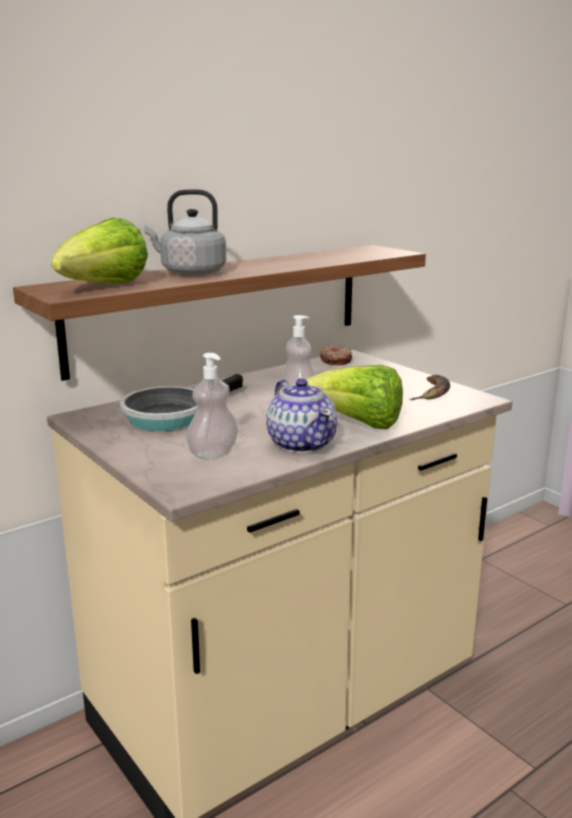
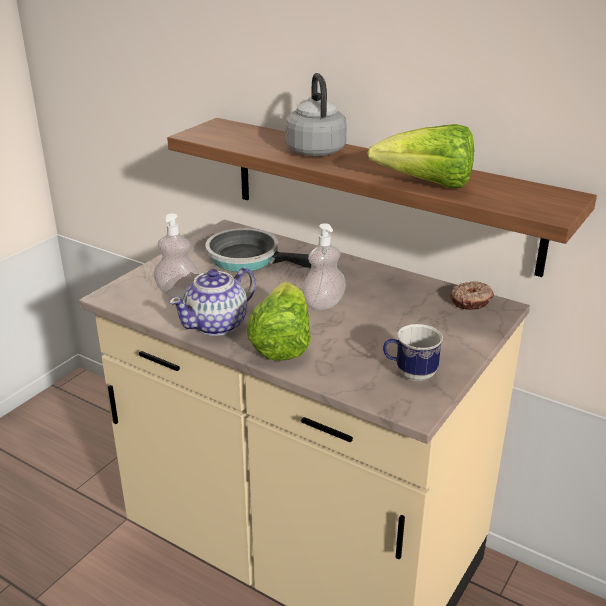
camera: 70 degrees right, 10 degrees up
(103, 287) = (230, 138): lettuce -> lettuce (427, 185)
(431, 392) = (409, 374): banana -> mug

